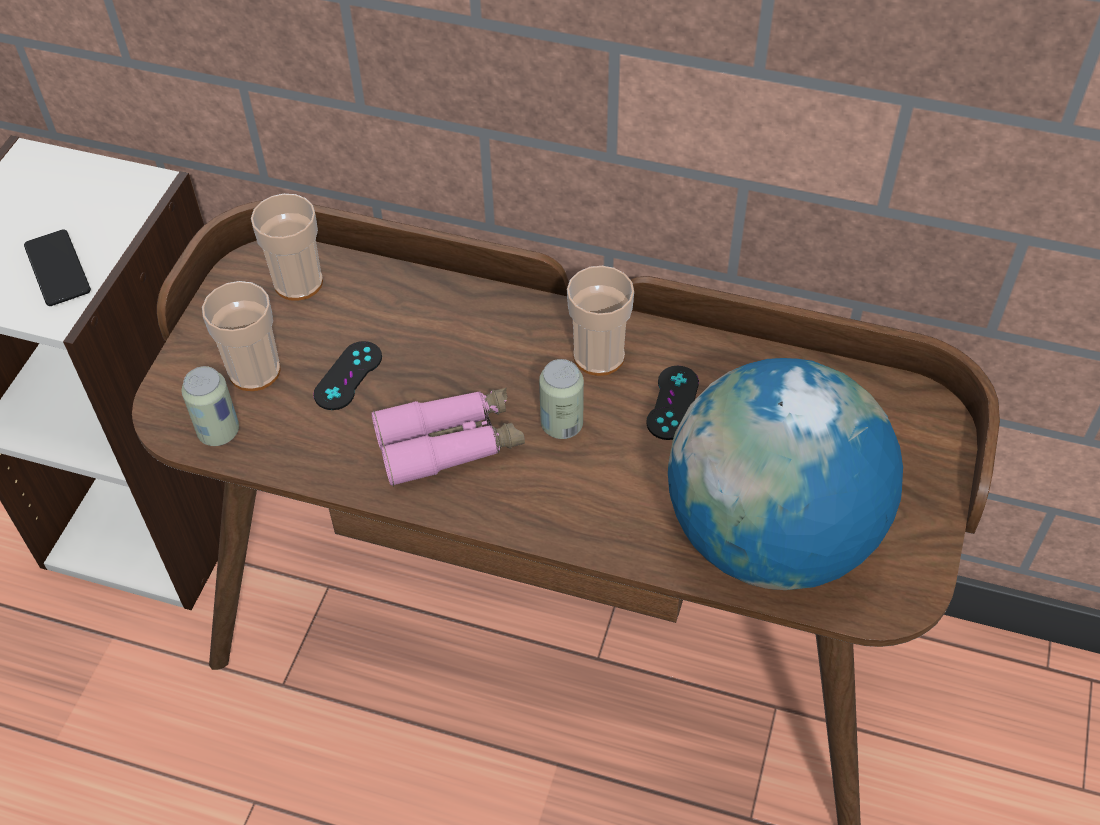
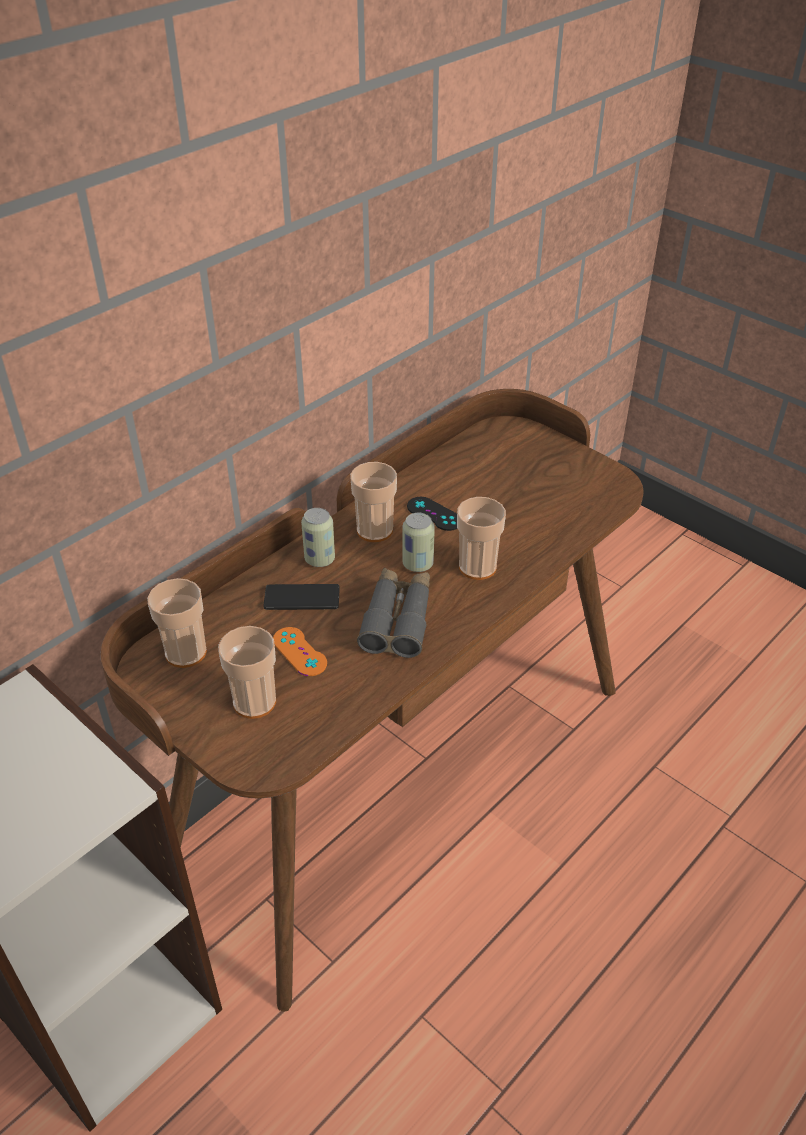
camera: 65 degrees left, 10 degrees down
(57, 269) = (67, 776): phone -> phone (302, 598)
(218, 431) = (298, 739): can -> can (319, 559)
(348, 376) = (299, 652): black game controller -> orange game controller
(450, 444) = (397, 619): pink binoculars -> grey binoculars
(595, 489) = (477, 567): none -> cup
(770, 536) = (553, 512): globe -> none

